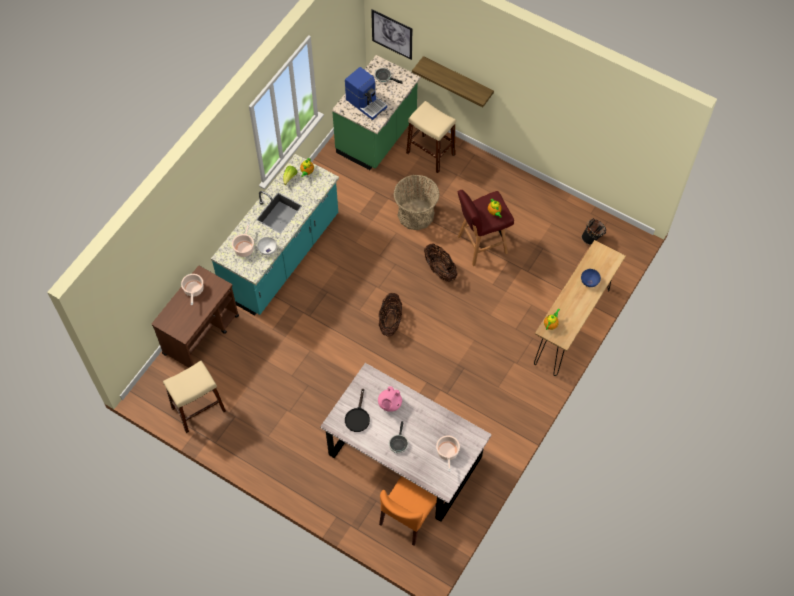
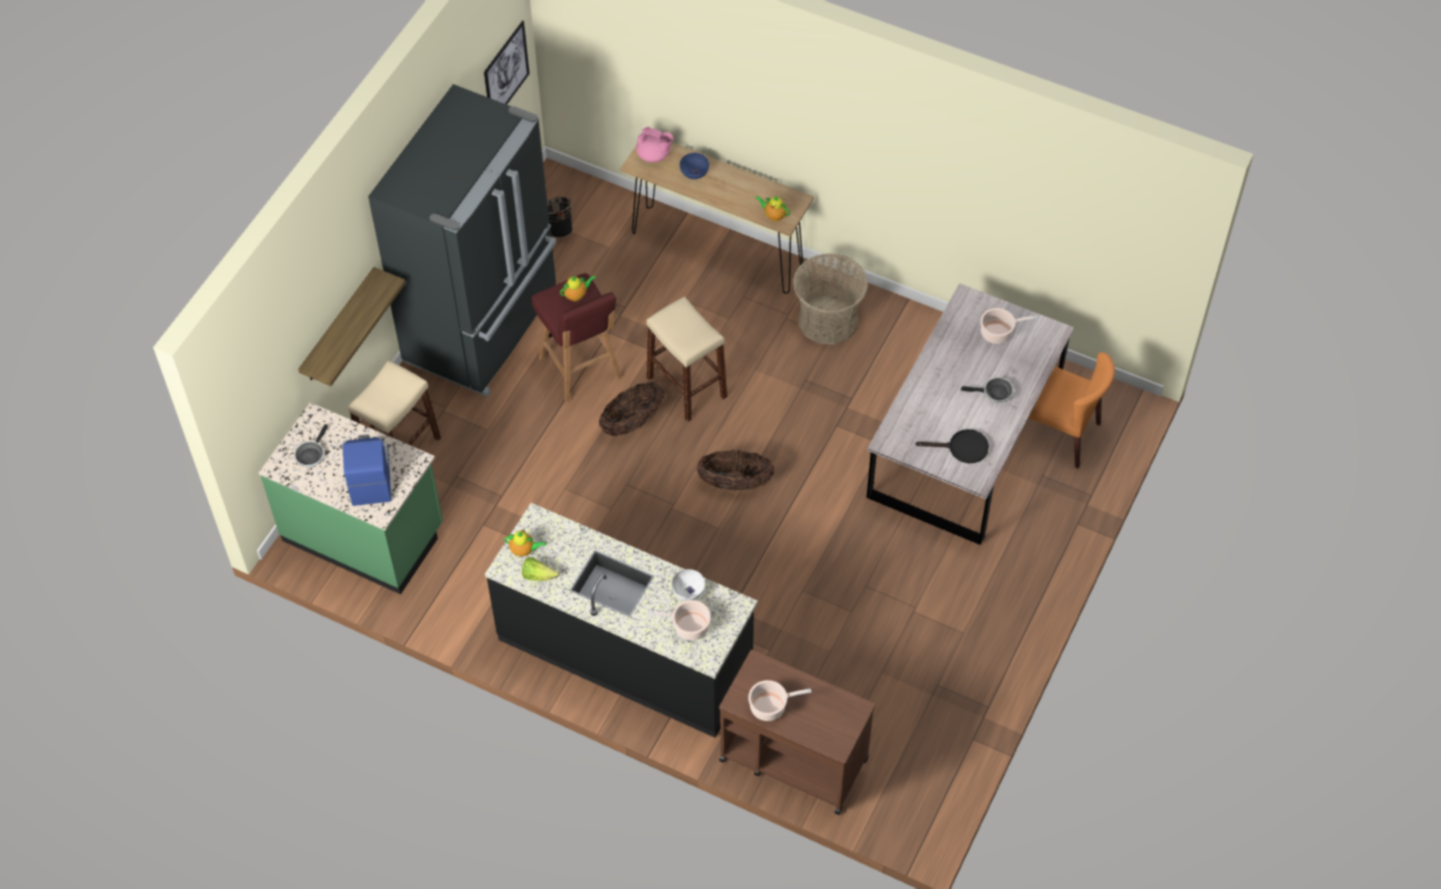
camera: 95 degrees left, 5 degrees down
(198, 409) = (933, 741): beige stool -> beige stool (686, 387)
(282, 257) = (626, 653): turquoise counter -> black counter
(366, 103) = (369, 477): coffee machine -> coffee machine turned 45 degrees counterclockwise
(389, 404) = (933, 409): pink teapot -> pink teapot (654, 155)
(392, 34) = (259, 407): picture -> picture (506, 72)
(416, 214) = (526, 463): basket -> basket (828, 320)
(516, 197) = (484, 327): none -> black fridge

